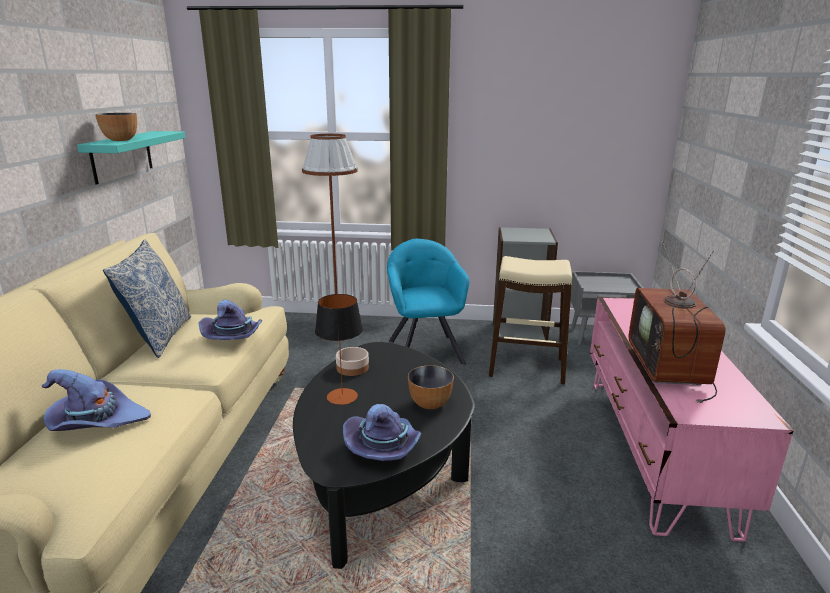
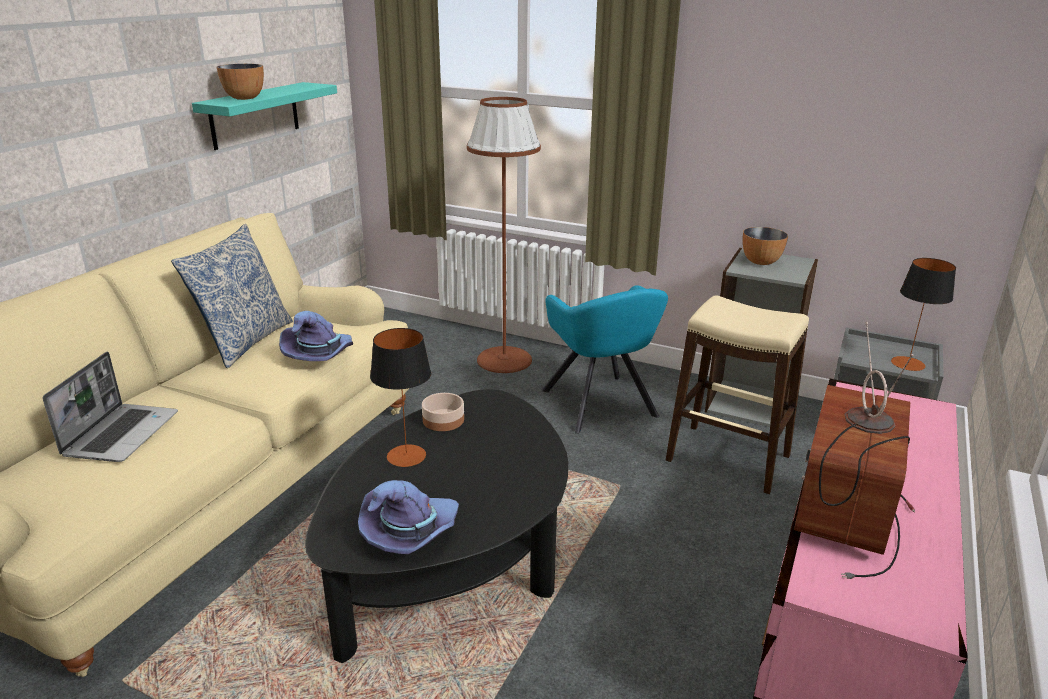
camera: 20 degrees right, 5 degrees up
(96, 422) = (121, 434): purple hat -> laptop
(425, 350) = (601, 405): turquoise armchair -> turquoise armchair turned 150 degrees clockwise
(429, 404) = (503, 489): bowl -> bowl (760, 262)
(620, 286) = (908, 363): none -> table lamp

